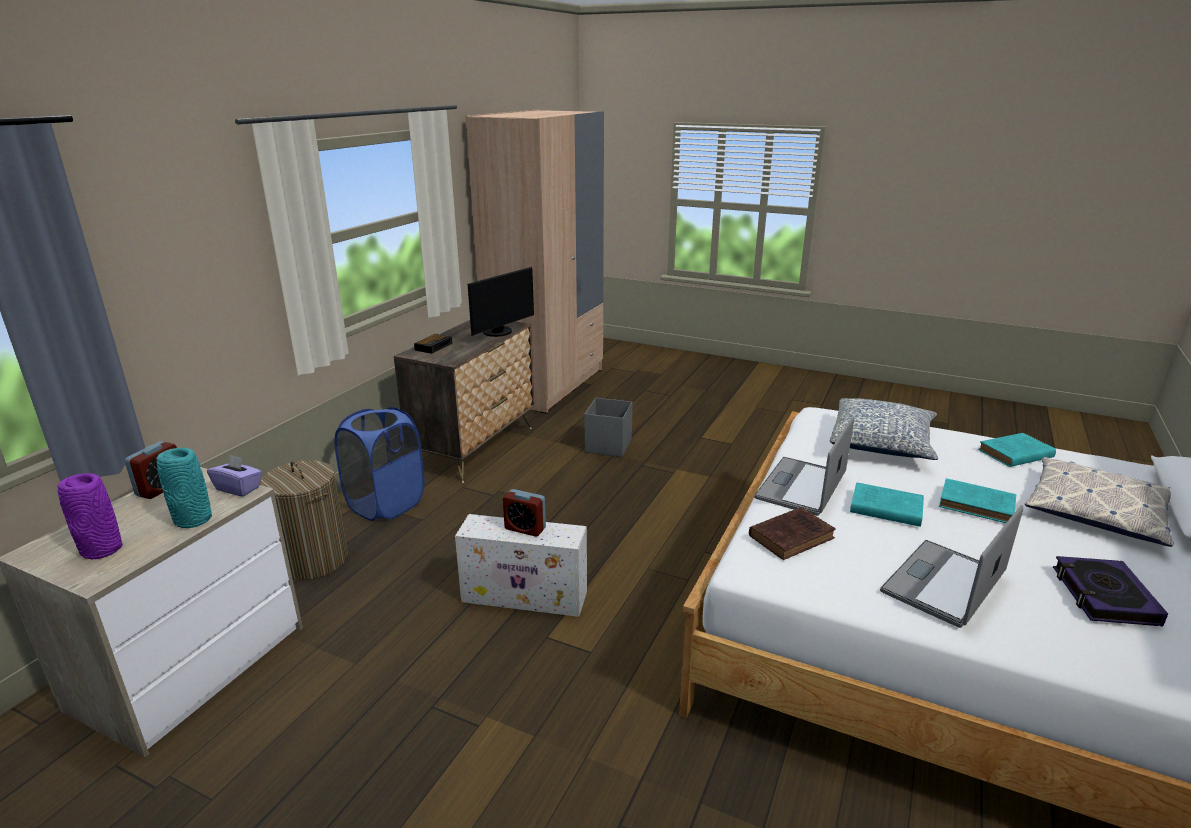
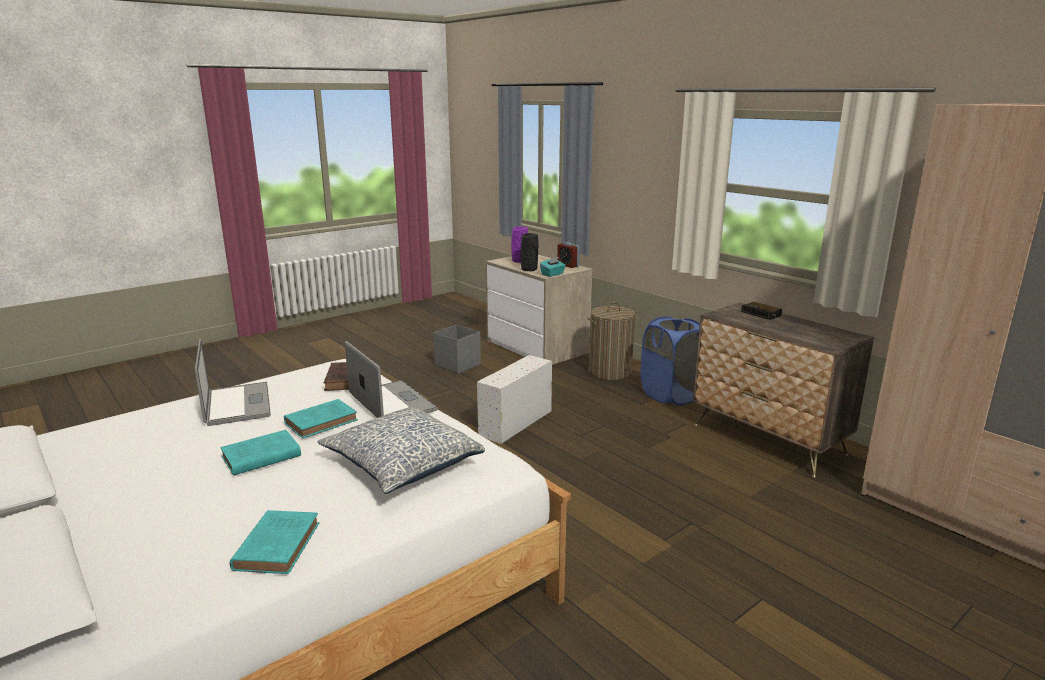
camera: 115 degrees right, 5 degrees down
(194, 520) = (528, 269): turquoise vase -> black vase
(238, 488) = (552, 274): purple tissue box -> turquoise tissue box
(499, 332) = (802, 338): monitor -> none
(525, 528) = (516, 371): alarm clock -> none
(608, 446) = (750, 513): grey storage box -> grey storage box (457, 365)
(1096, 511) = (154, 522): pillow -> none
(1103, 596) = (130, 449): book -> none

